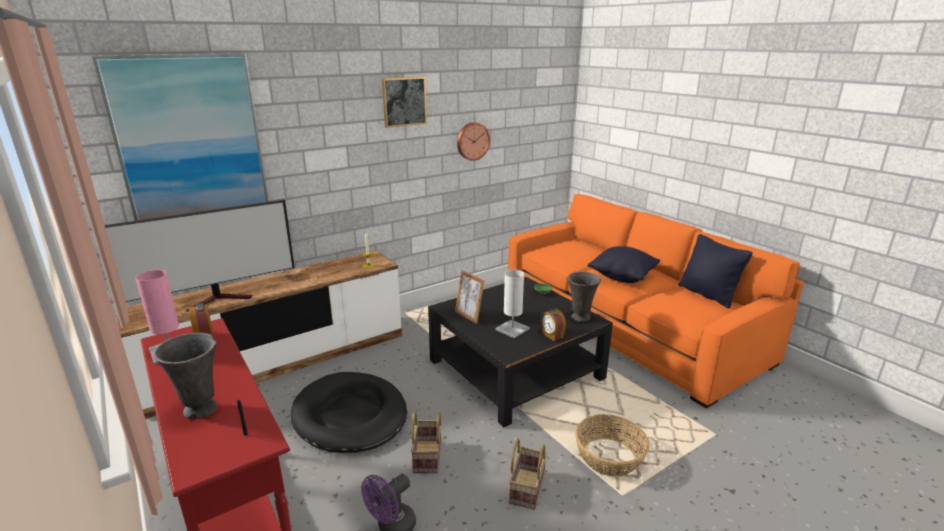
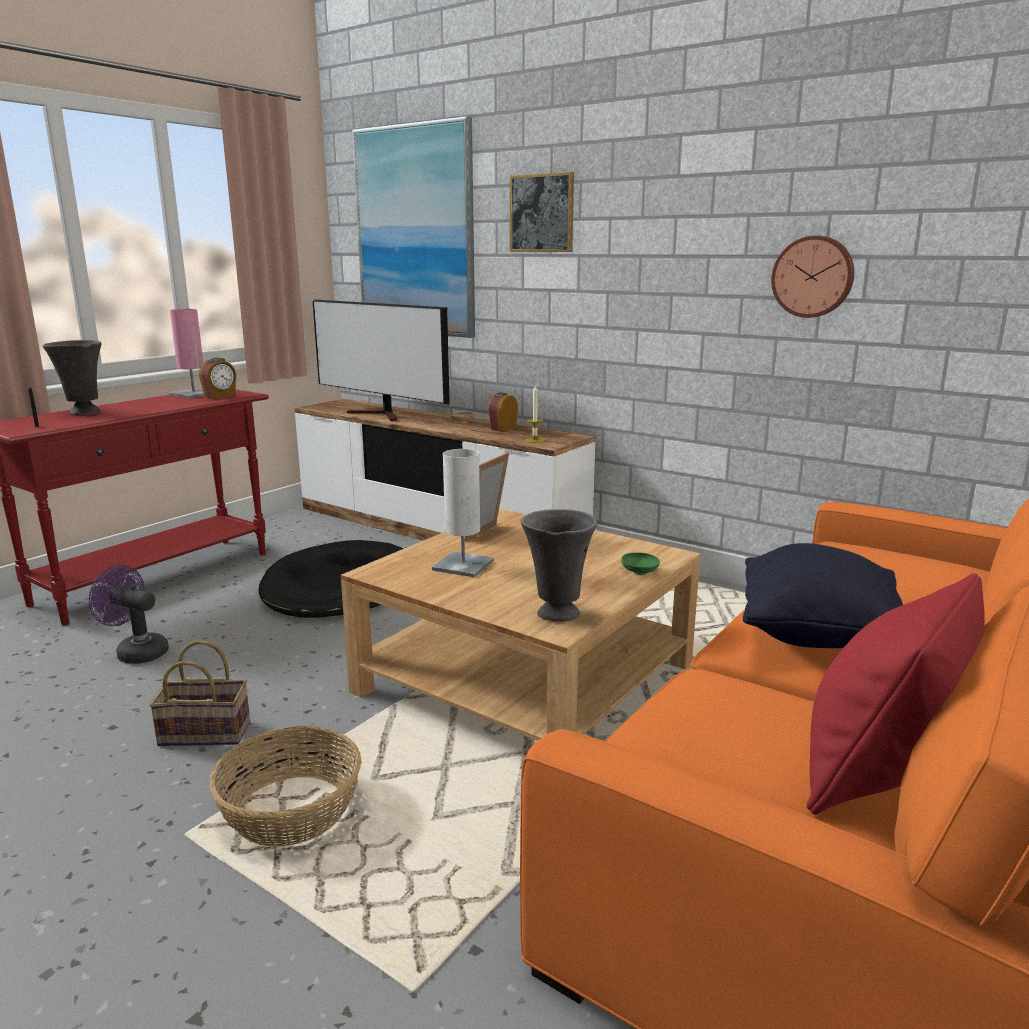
camera: 70 degrees right, 5 degrees down
(404, 101) = (674, 186): picture -> picture (542, 213)
(428, 457) = (266, 648): basket -> none
(515, 369) = (526, 678): black coffee table -> beige coffee table
(552, 335) = (461, 596): alarm clock -> alarm clock (502, 428)
(708, 295) = (878, 773): black pillow -> red pillow

